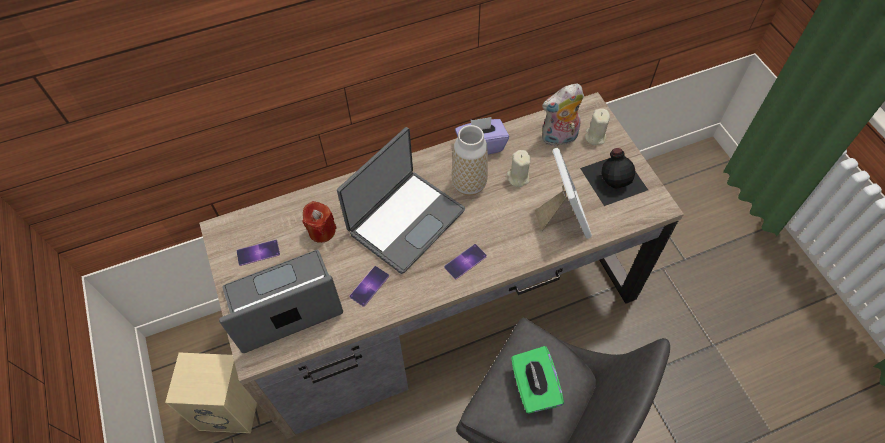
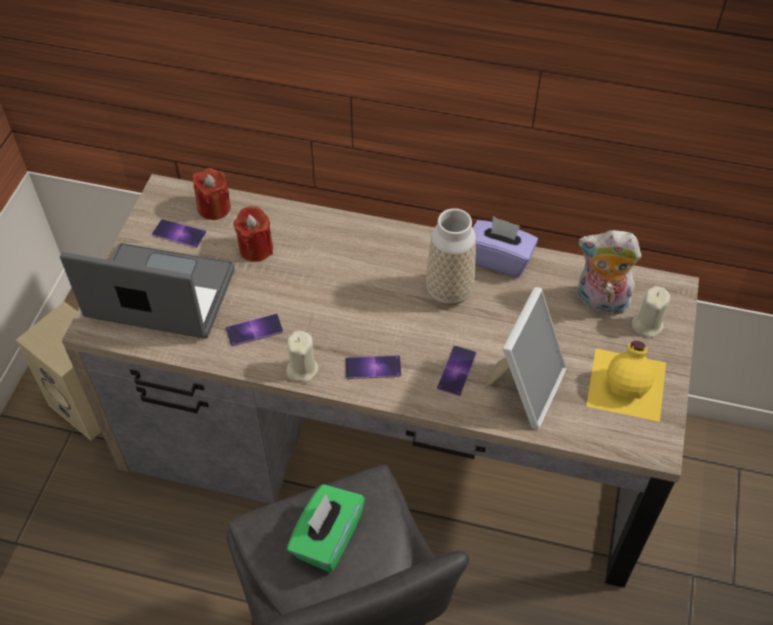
camera: 35 degrees right, 5 degrees down
(267, 220) = (214, 208): none -> red candle
(405, 220) = (347, 288): laptop -> none
(516, 231) = (456, 371): none -> phone
(518, 178) = (511, 316): beige candle -> beige candle (302, 369)
(614, 178) = (628, 383): black bottle -> yellow bottle

